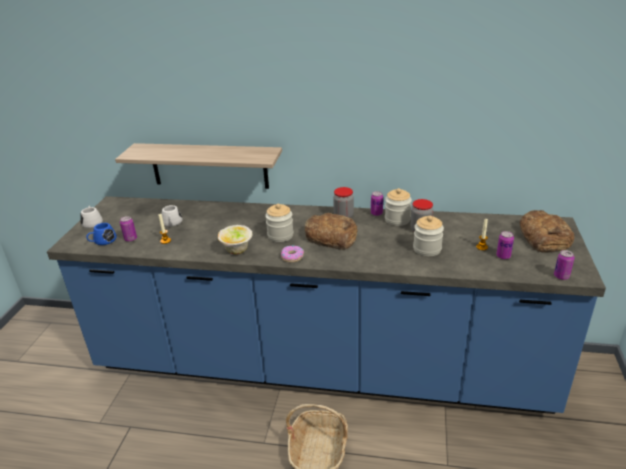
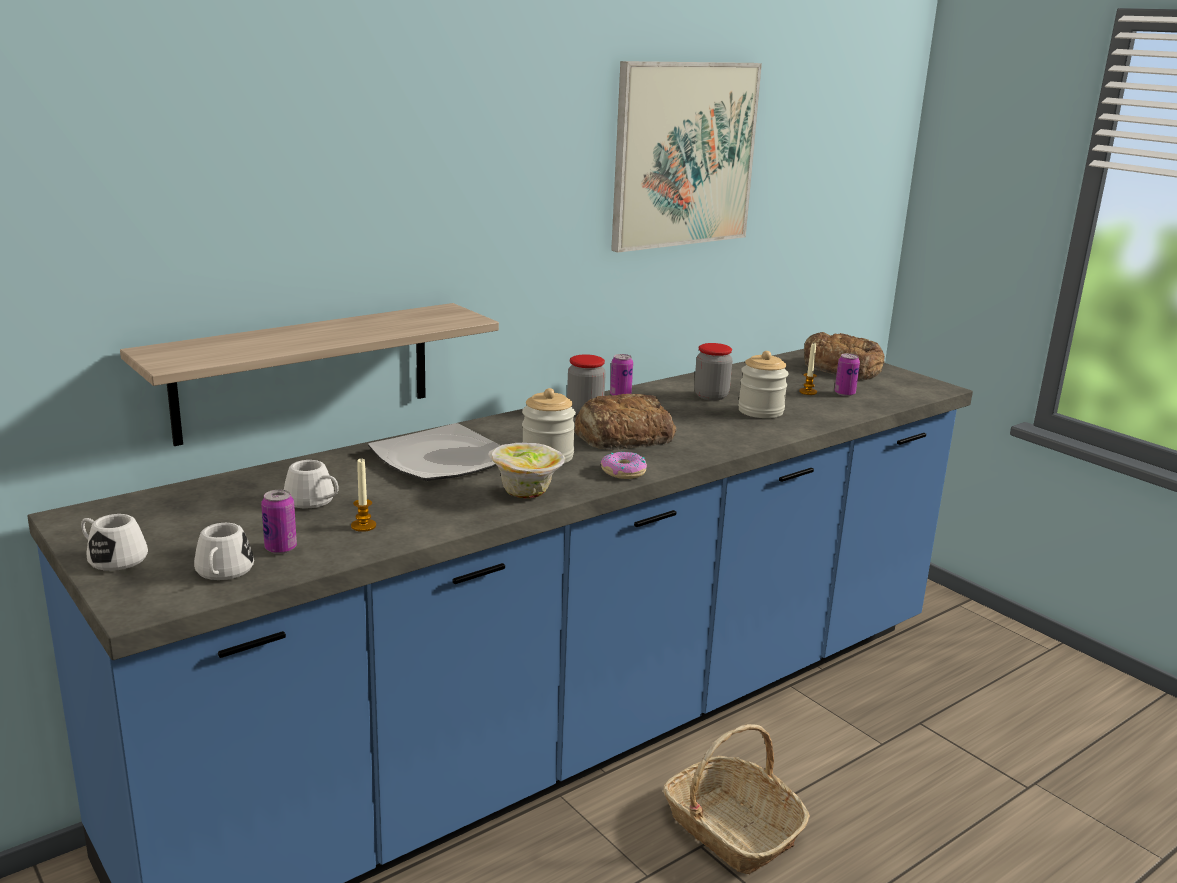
camera: 50 degrees left, 10 degrees down
(102, 241) = (222, 573): blue mug -> white mug
(243, 220) = (442, 458): none -> plate
(397, 220) = (661, 394): jar -> none
(440, 82) = (684, 155): none -> picture
(561, 276) = (925, 393): can -> none

